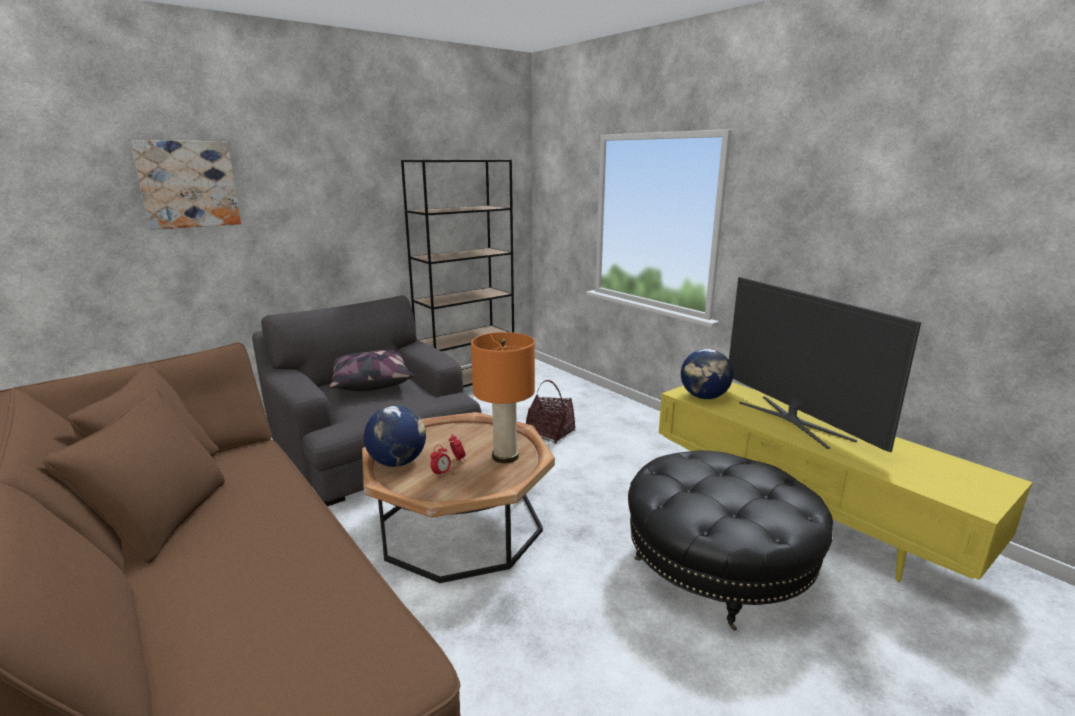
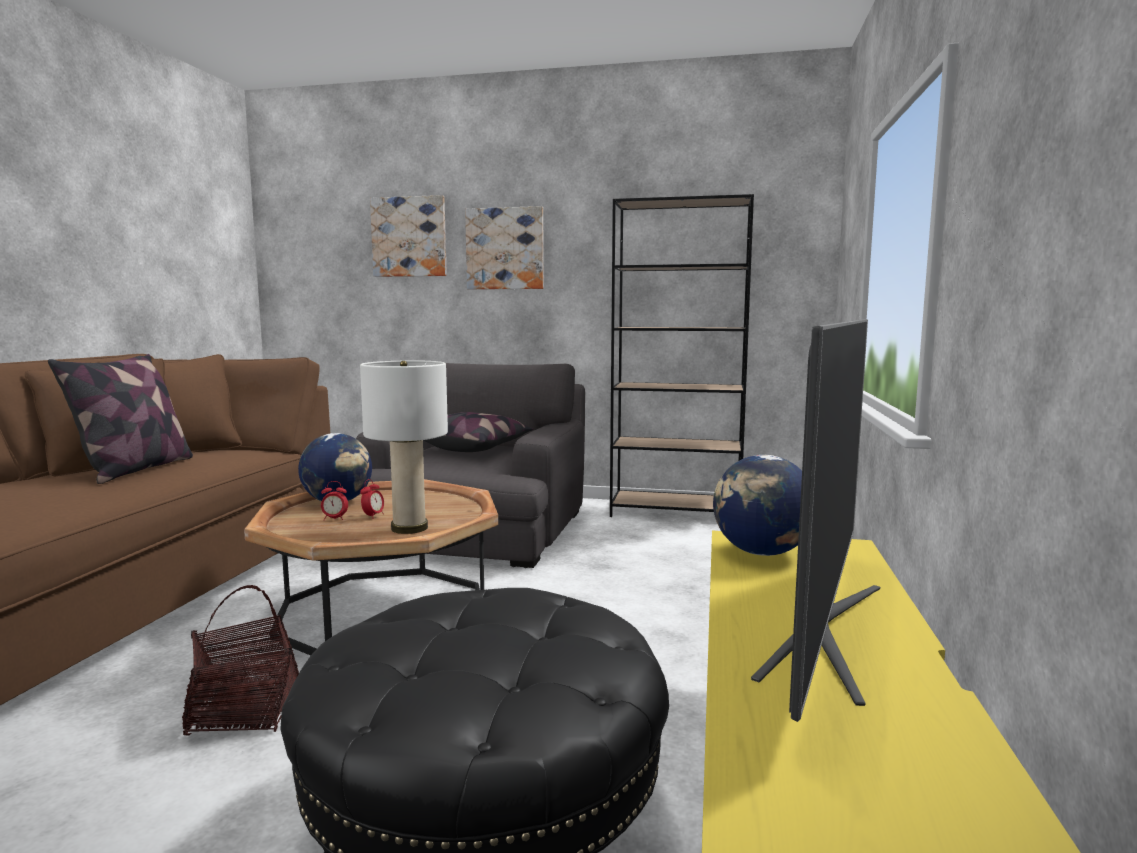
camera: 50 degrees right, 10 degrees down
(245, 511) = (135, 469): none -> pillow
(299, 195) = (505, 249): none -> picture
(505, 457) = (409, 528): orange table lamp -> white table lamp
(550, 433) = (656, 582): basket -> basket (244, 711)

